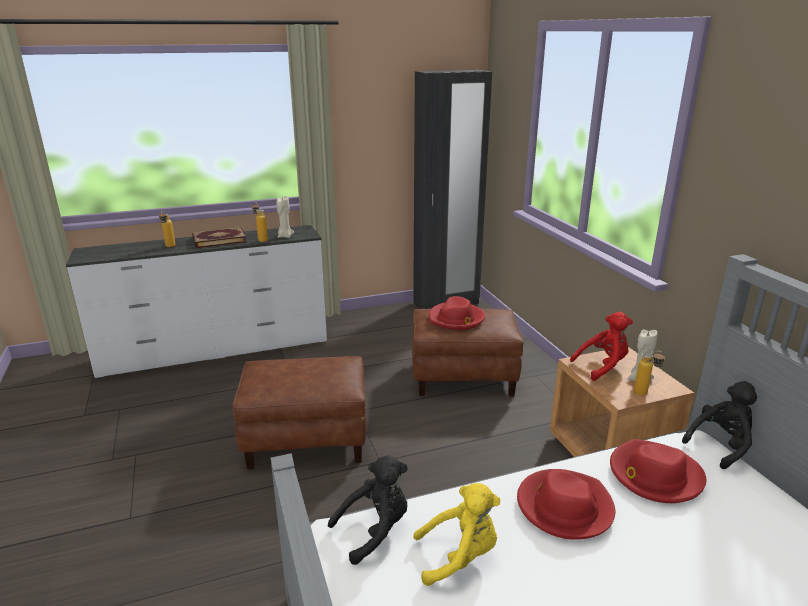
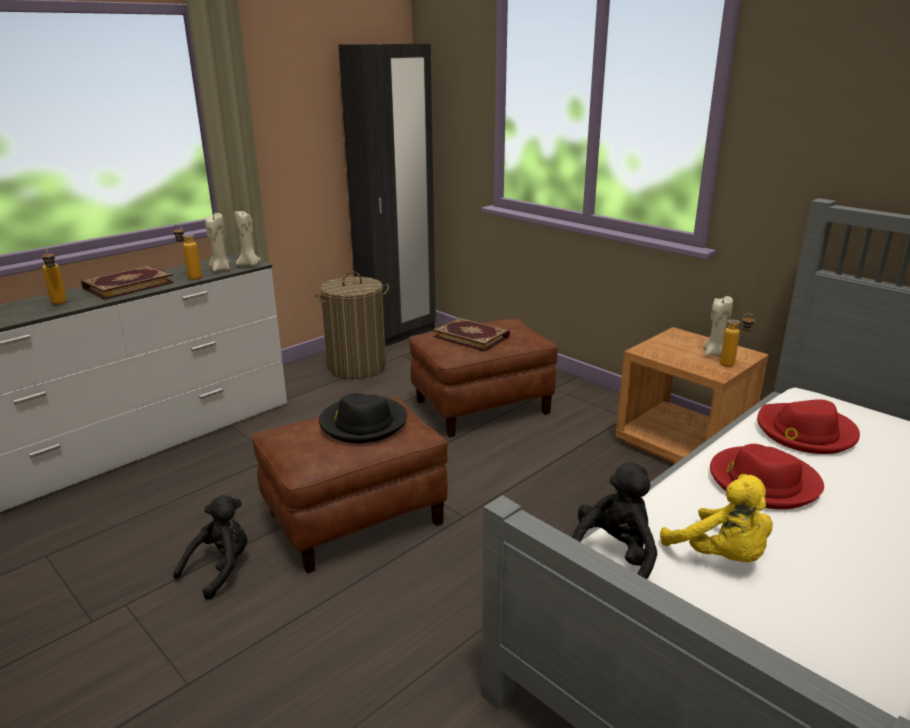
camera: 25 degrees left, 0 degrees up
(306, 235) = (249, 265): none -> beige candle
(315, 371) = (363, 423): none -> black hat
(396, 323) = (356, 367): none -> laundry basket
(456, 319) = (471, 336): red hat -> book
(459, 556) = (720, 556): yellow plush toy -> yellow plush toy turned 90 degrees clockwise
(602, 366) = (671, 349): red plush toy -> none
(720, 445) = (828, 394): black plush toy -> black plush toy (220, 569)

